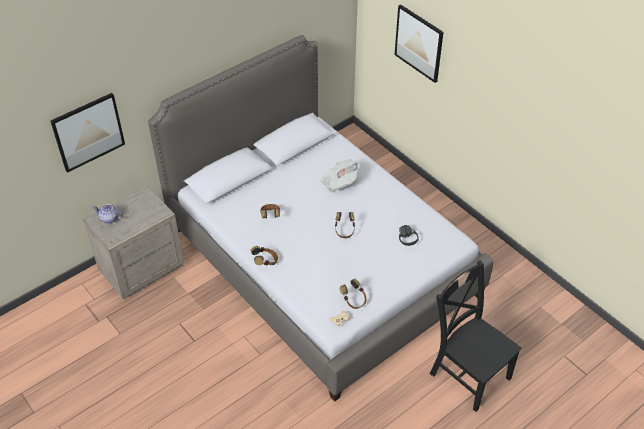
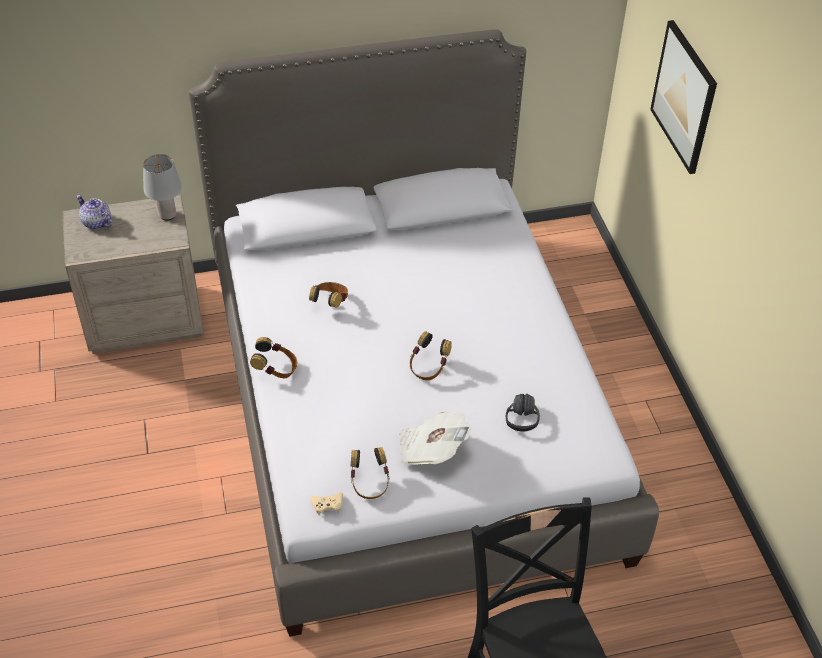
camera: 25 degrees right, 0 degrees up
(88, 132) = (87, 75): picture -> none
(148, 200) = (167, 215): none -> grey table lamp
(339, 182) = (471, 289): newspaper -> newspaper (431, 449)

